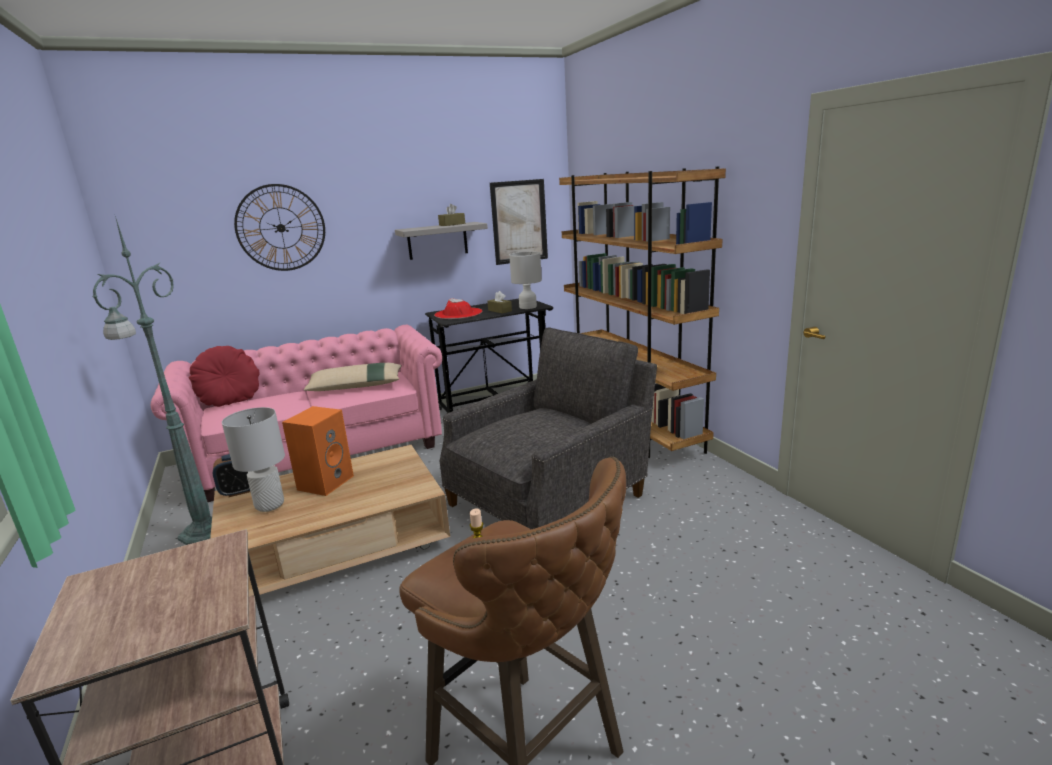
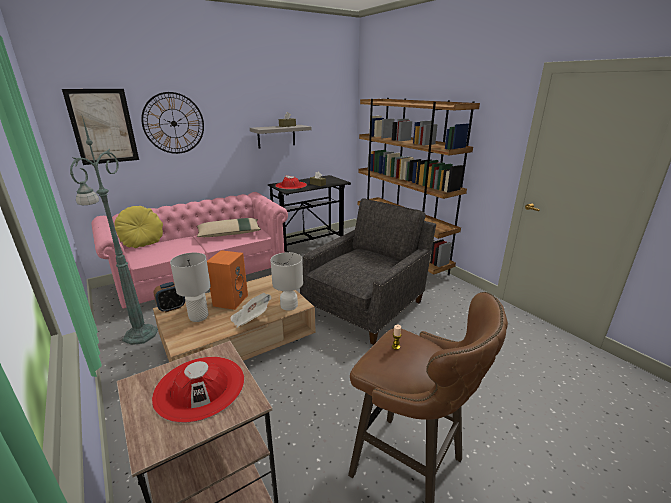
camera: 10 degrees left, 5 degrees up
(167, 590) = (200, 387): none -> red hat
(231, 402) = (143, 244): red pillow -> yellow pillow
(343, 510) = (251, 319): none -> newspaper
(519, 222) = (327, 125): picture -> picture (103, 126)
(528, 307) = (335, 182): grey table lamp -> grey table lamp (289, 306)

